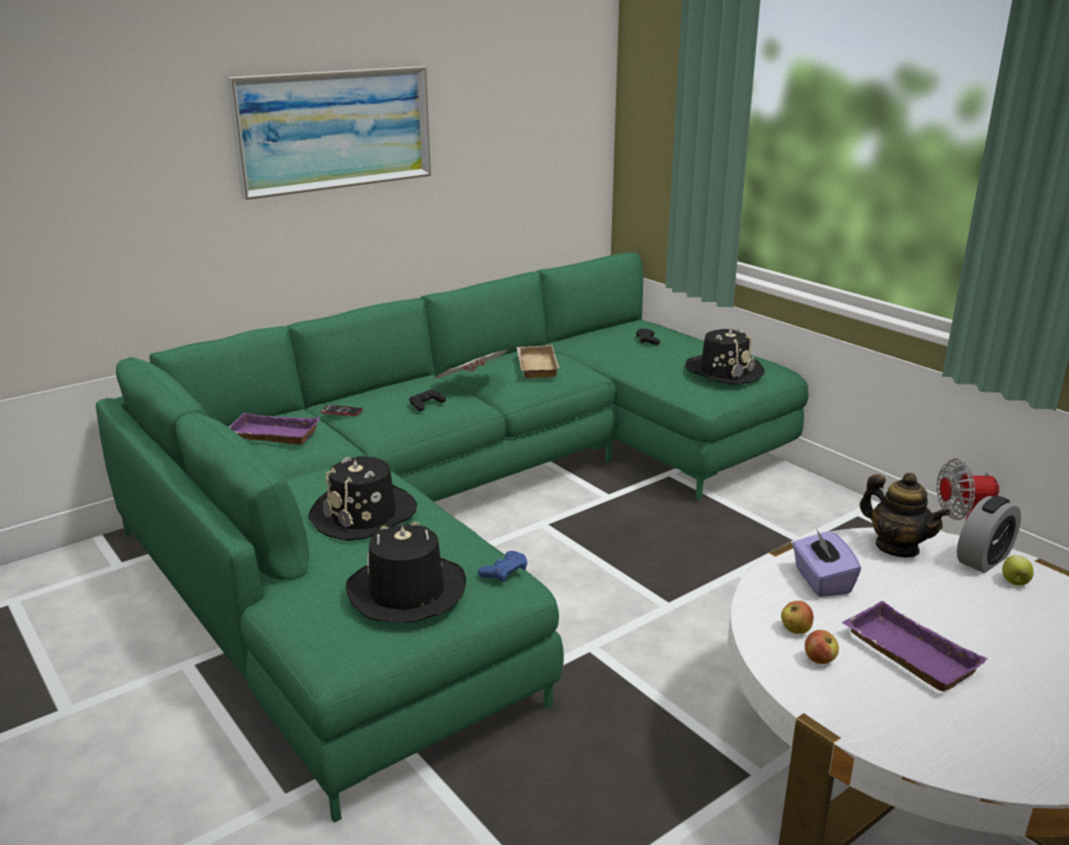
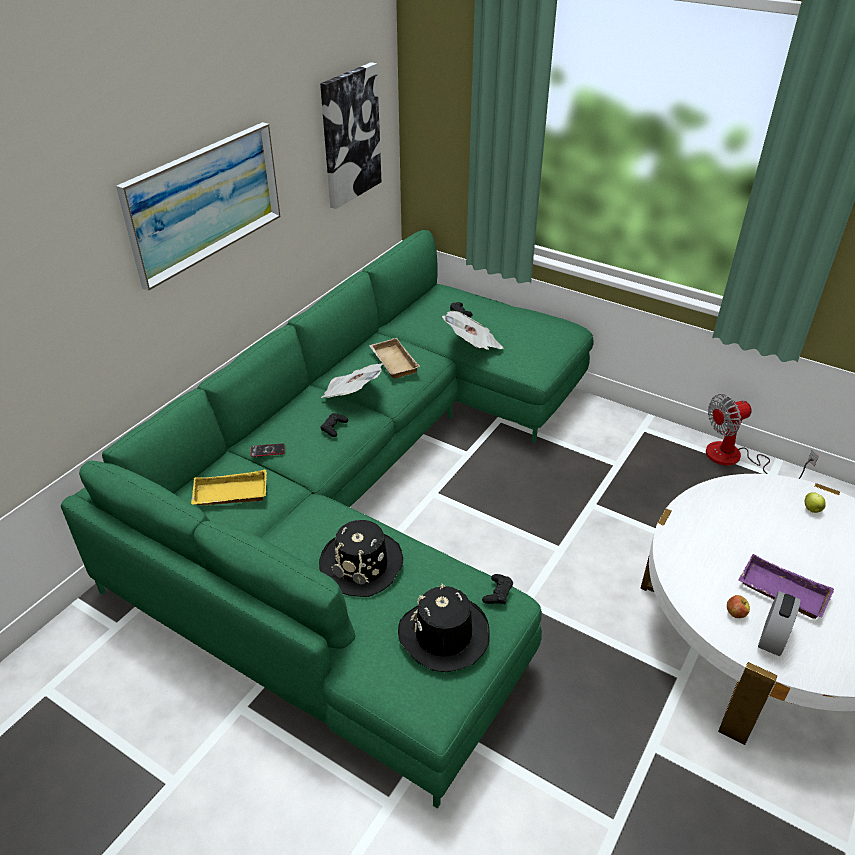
camera: 20 degrees left, 15 degrees up
(271, 436) = (229, 495): purple tray -> yellow tray
(504, 572) = (498, 593): blue game controller -> black game controller
(540, 117) = (349, 135): none -> picture
(641, 366) = (472, 345): none -> newspaper
(723, 371) = (535, 339): black hat -> none
(795, 630) = (709, 591): apple -> none
(821, 581) = (702, 541): purple tissue box -> none
(897, 547) = (732, 496): teapot -> none
(983, 559) = (786, 493): alarm clock -> alarm clock (772, 637)

